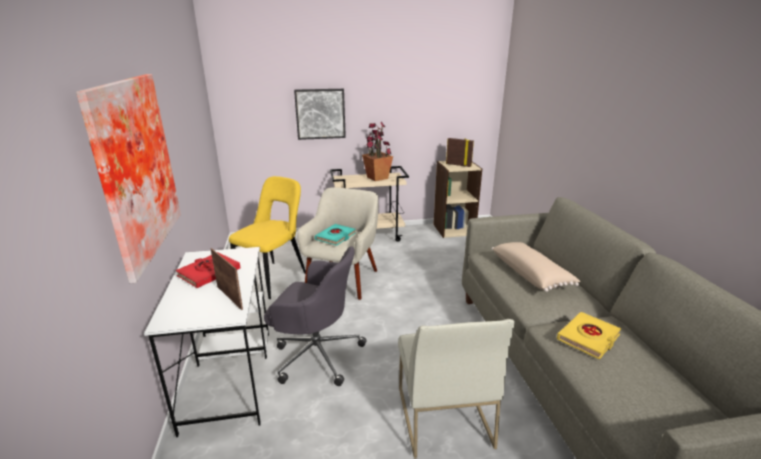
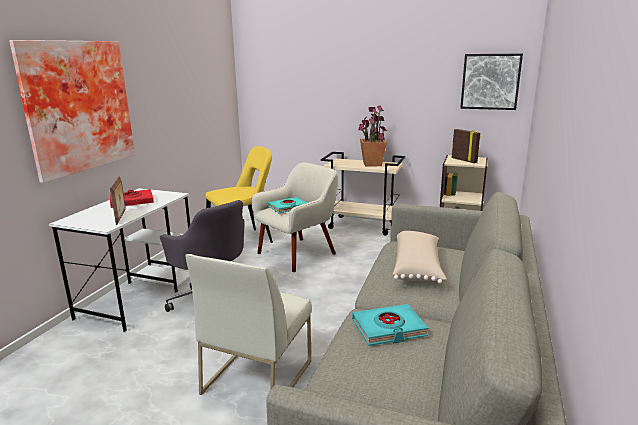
camera: 30 degrees right, 5 degrees down
(320, 114) = (327, 95): picture -> picture (490, 81)
(588, 338) = (388, 329): yellow book -> turquoise book

